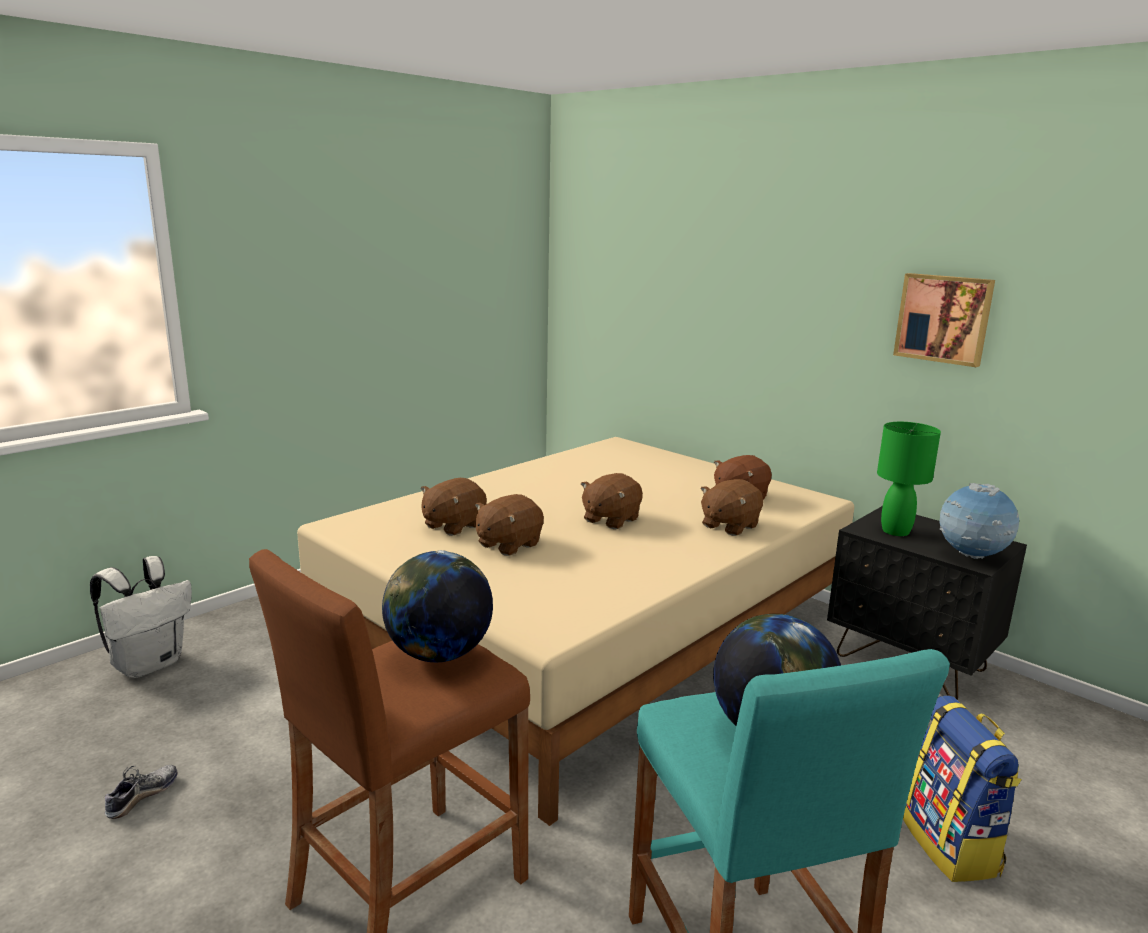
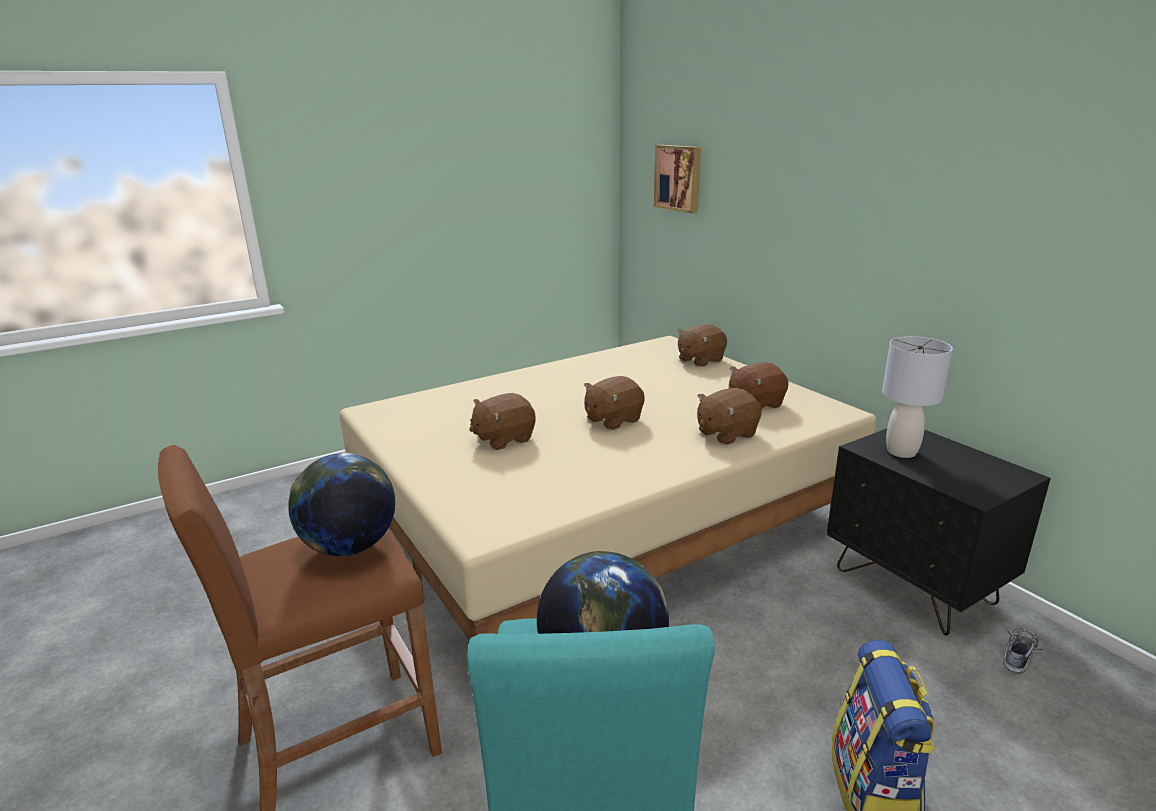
camera: 15 degrees right, 5 degrees up
(142, 796) = (178, 627): shoe -> shoe (1018, 655)
(149, 664) = (234, 514): white backpack -> none
(453, 525) = (467, 417): brown plush toy -> brown plush toy (700, 360)
(895, 531) = (901, 451): green table lamp -> grey table lamp
(943, 318) = (976, 224): picture -> picture (679, 178)
(971, 557) = (973, 487): globe -> none

